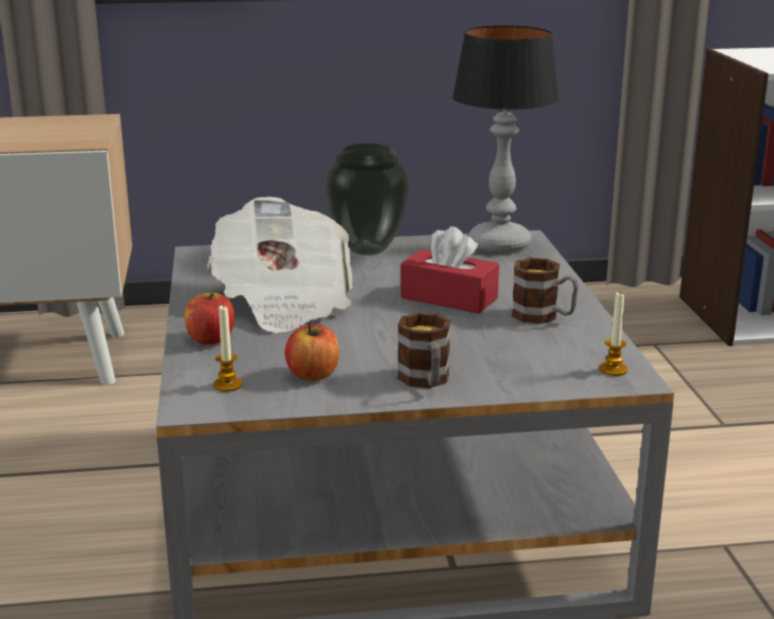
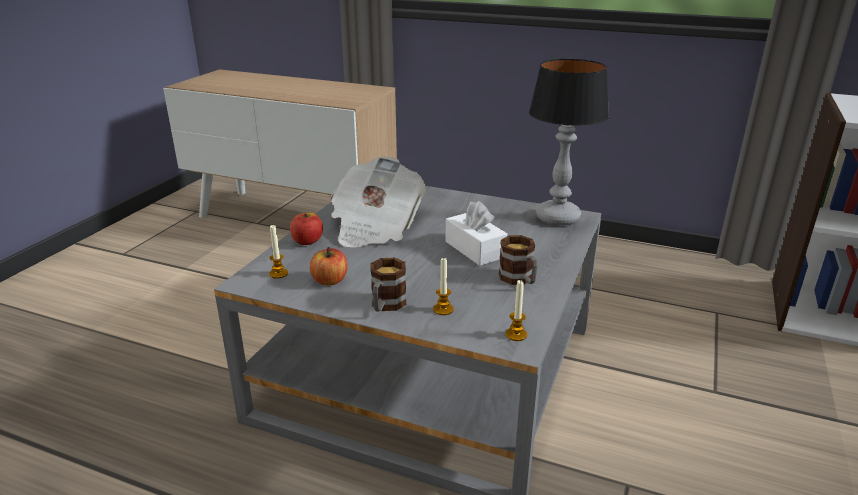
camera: 30 degrees right, 5 degrees up
(367, 249) = (468, 202): vase -> none
(449, 298) = (475, 249): red tissue box -> white tissue box
(500, 367) = (443, 309): none -> candle

